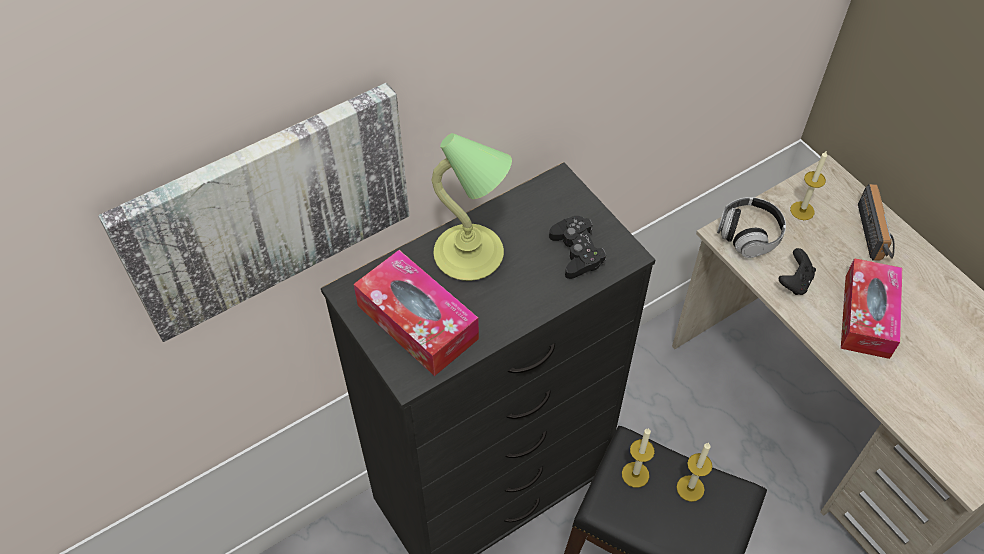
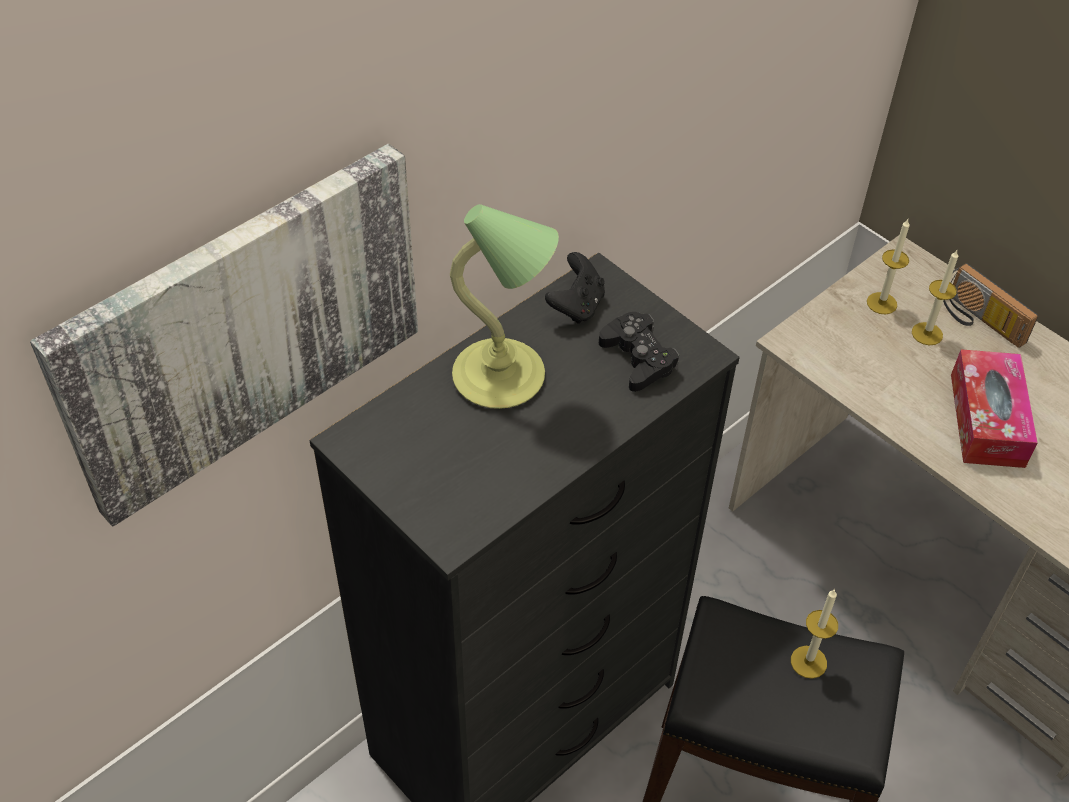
camera: 10 degrees left, 5 degrees down
(417, 322) = (448, 467): tissue box -> none
(635, 474) = (735, 654): candle -> candle (927, 334)
(748, 235) = (822, 339): headphones -> none
(794, 282) = (890, 389): black game controller -> black game controller (576, 306)
(877, 234) = (978, 321): radio -> radio turned 150 degrees clockwise

